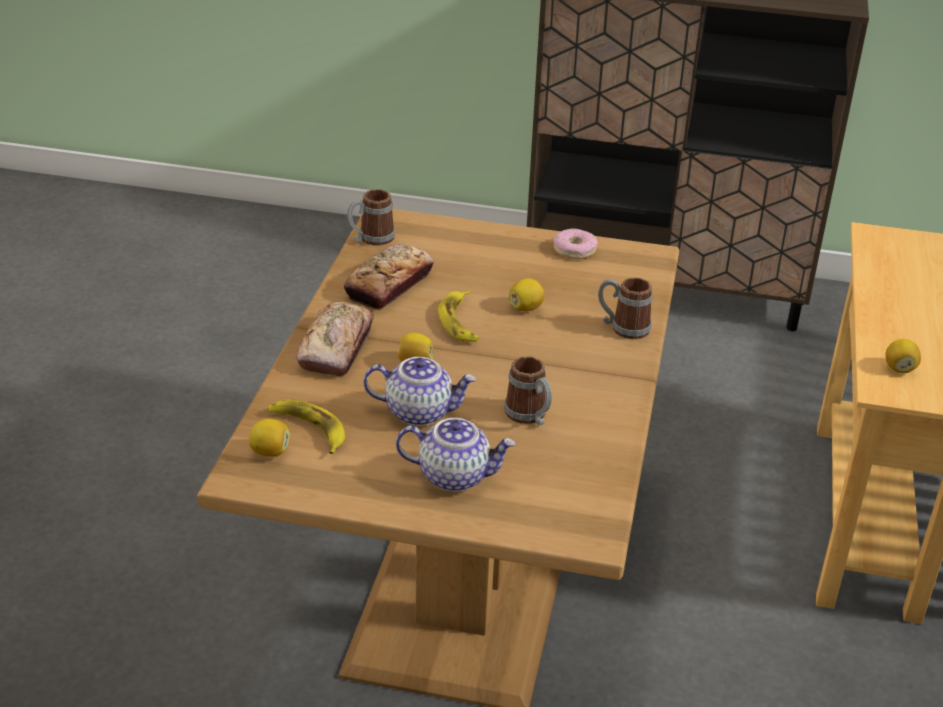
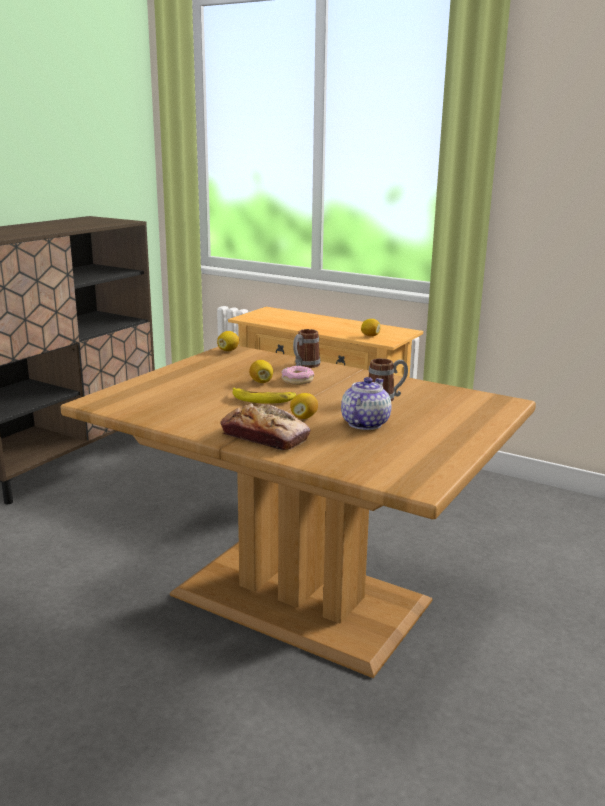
camera: 70 degrees left, 15 degrees down
(270, 452) = (391, 473): lemon -> lemon (228, 350)
(308, 429) = (367, 458): banana -> none
(370, 239) = (118, 409): mug -> none
(389, 285) = (192, 411): bread -> none
(455, 475) = (441, 424): teapot -> none
(574, 250) = (204, 362): donut -> donut (297, 380)

